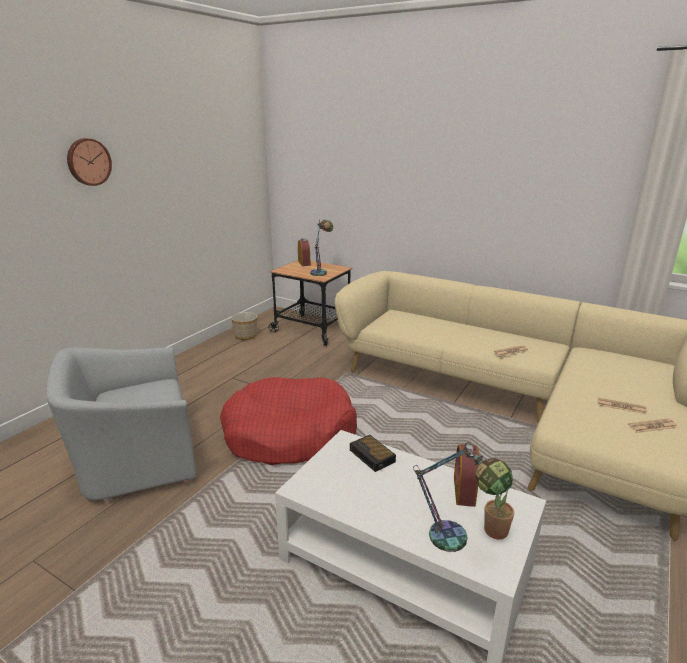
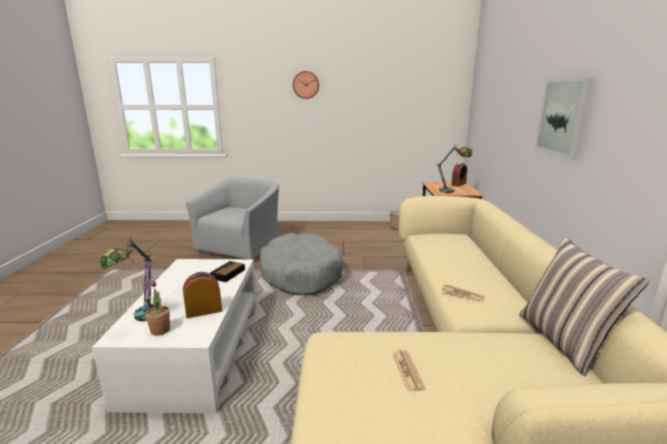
camera: 60 degrees right, 5 degrees down
(136, 460) = (240, 247): grey armchair -> grey armchair turned 75 degrees clockwise
(289, 434) = (300, 274): red dog bed -> grey dog bed
(469, 184) = (563, 117): none -> picture
(590, 347) = (564, 341): none -> pillow
(652, 426) = (381, 398): newspaper -> none

